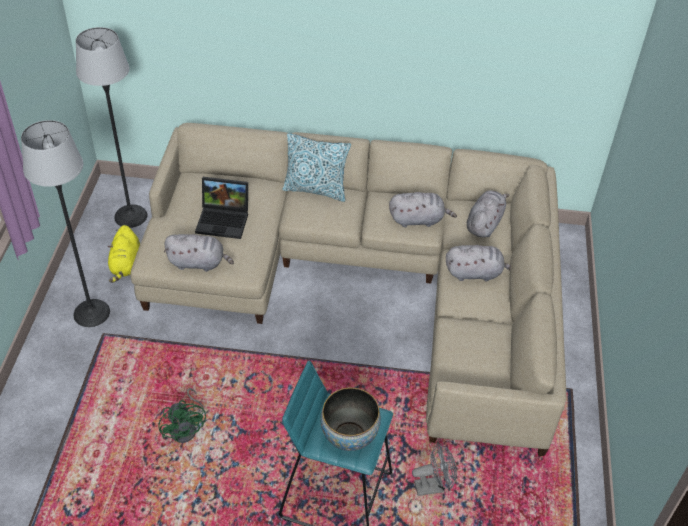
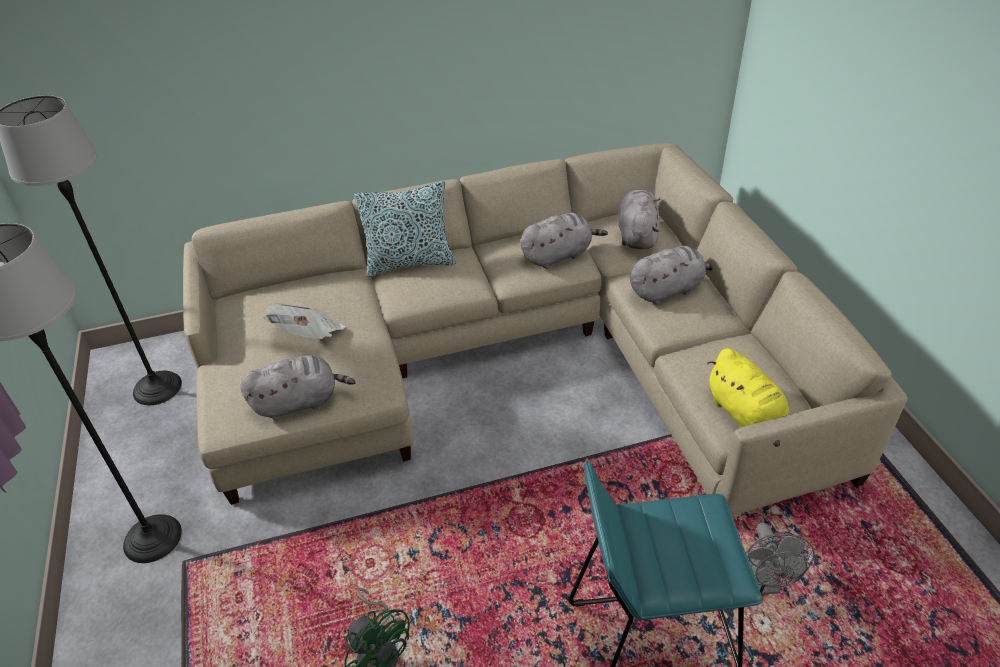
camera: 20 degrees left, 5 degrees down
(126, 265) = (178, 453): yellow plush toy -> yellow plush toy (745, 414)
(224, 220) = (309, 335): laptop -> newspaper
(349, 436) = (693, 556): bowl -> none
(433, 486) = (764, 583): grey fan -> grey fan turned 120 degrees clockwise

